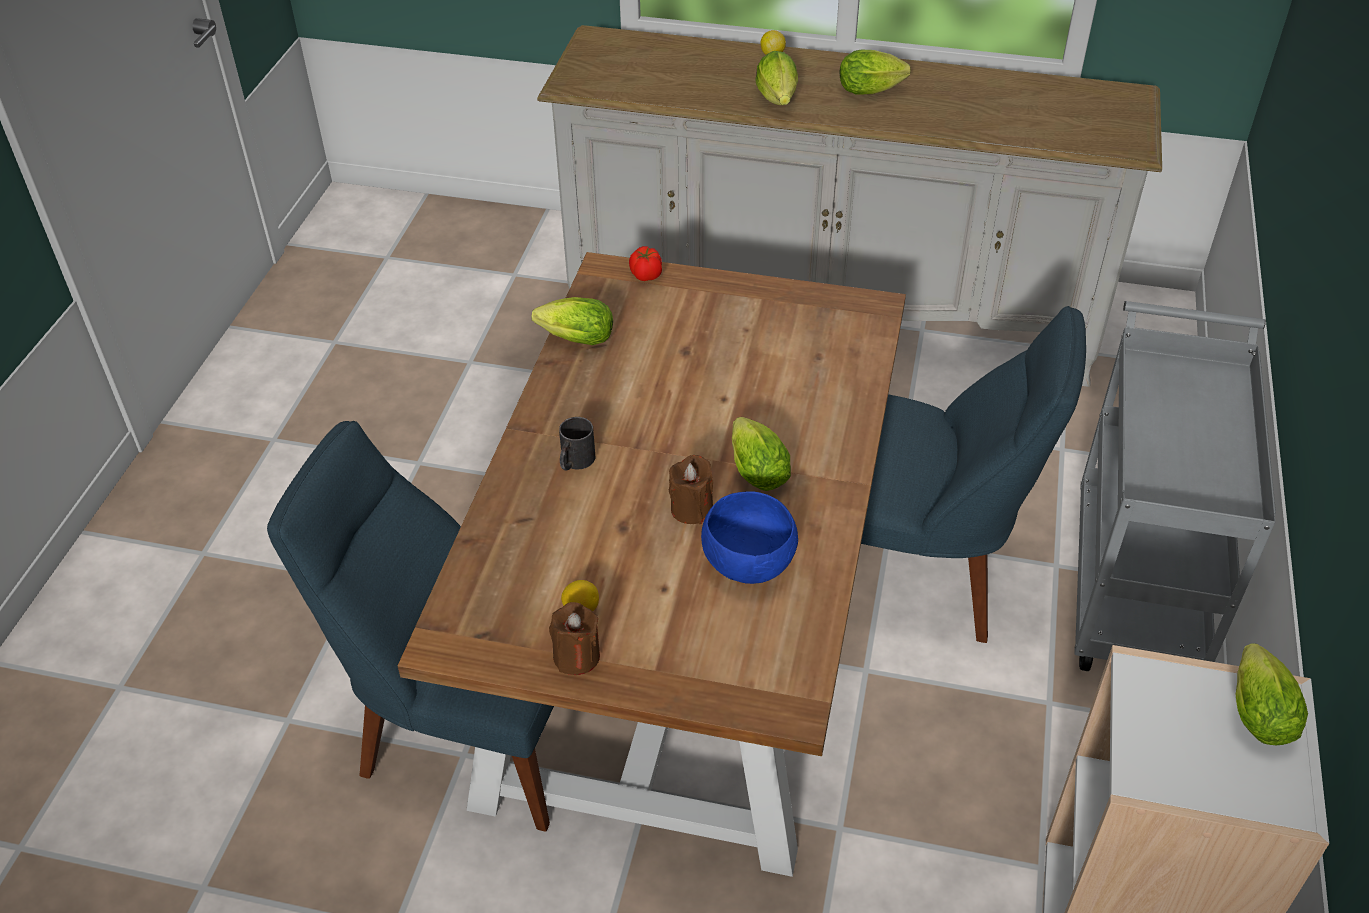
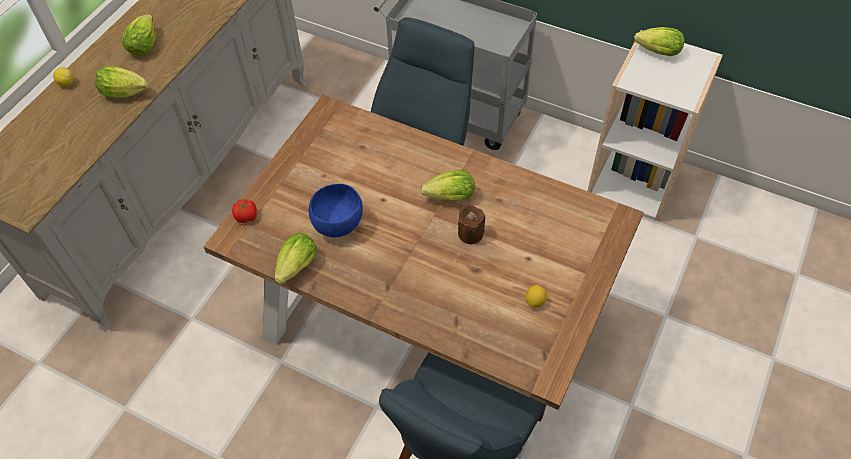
camera: 75 degrees left, 10 degrees up
(574, 462) = (414, 286): black mug -> none
(576, 656) = (570, 309): brown candle -> none
(747, 564) = (519, 216): blue bowl -> blue bowl (337, 225)

